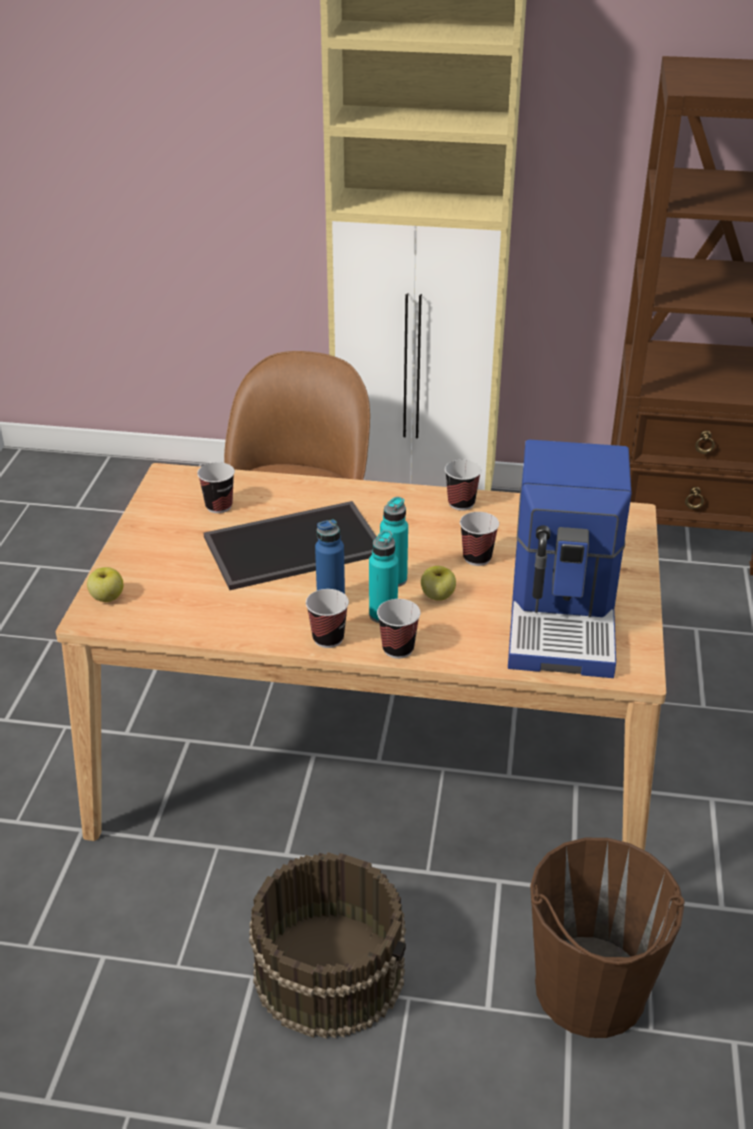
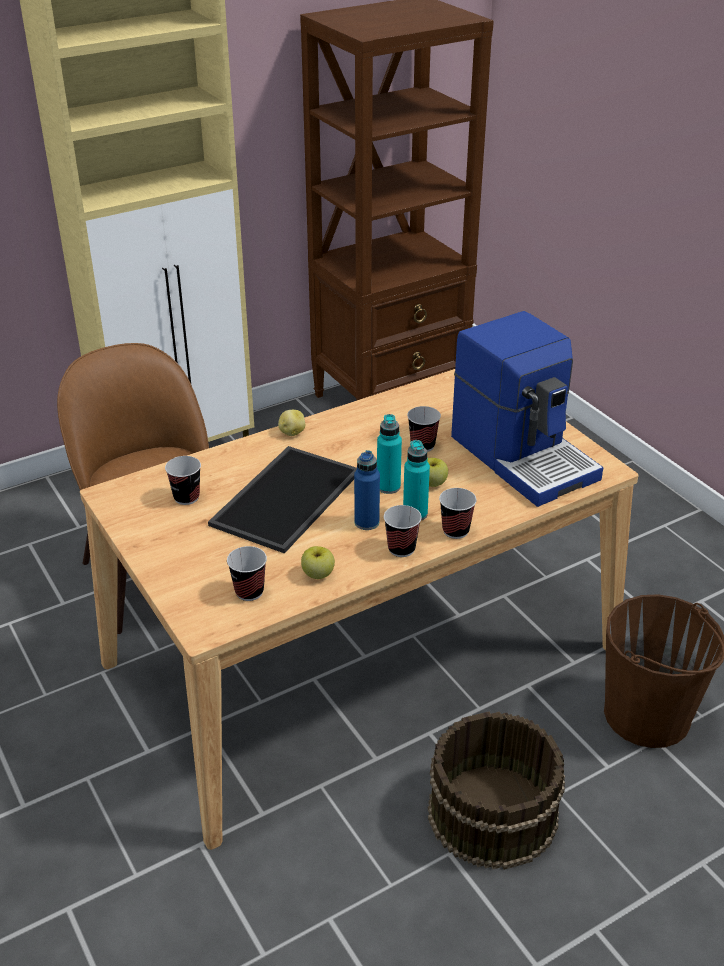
camera: 40 degrees left, 0 degrees up
(107, 597) = (196, 608): apple -> apple (318, 574)
(376, 491) = (291, 432): none -> potato
(461, 503) = (362, 414): cup -> cup (249, 592)

